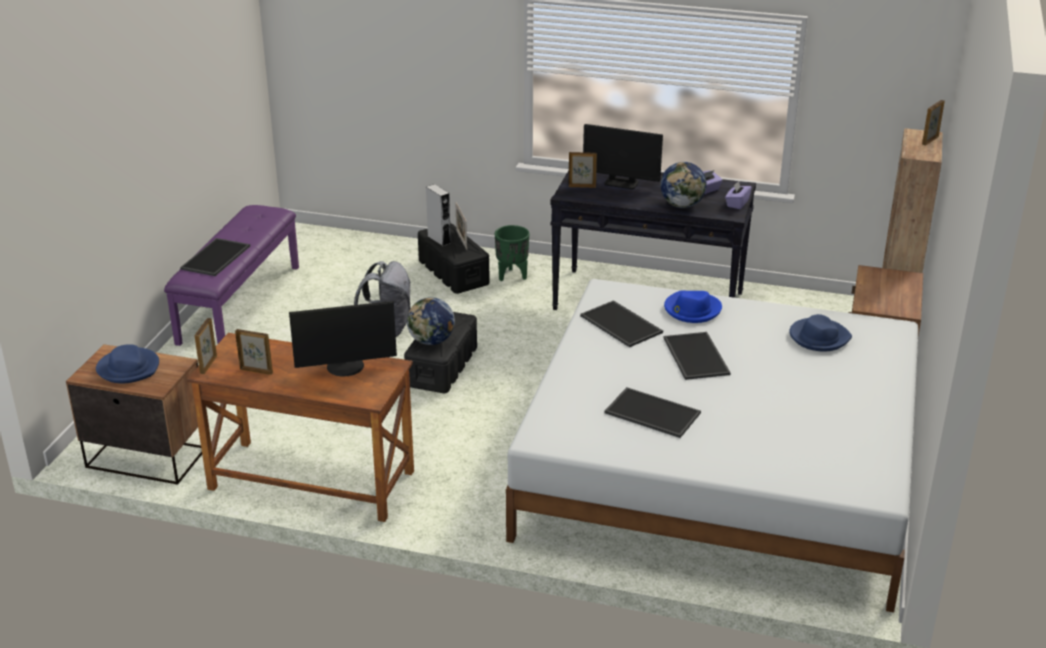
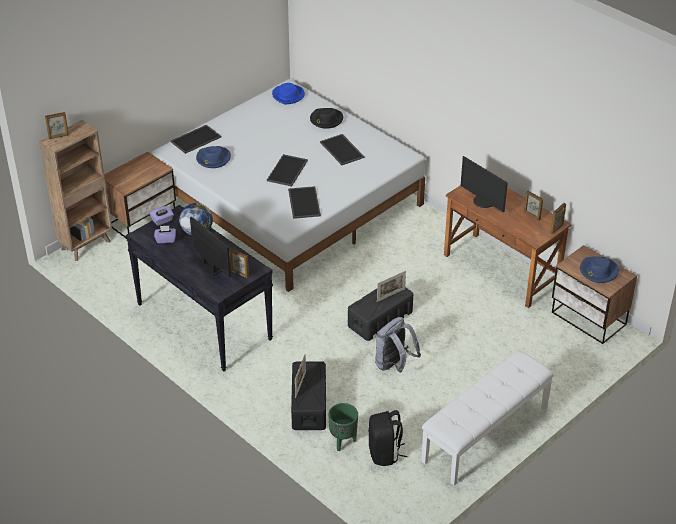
camera: 150 degrees left, 10 degrees up
(216, 258) = (508, 380): tray -> tray (196, 139)
(239, 304) = (486, 435): purple bench -> white bench
(341, 262) = (385, 453): none -> black backpack
(345, 367) = (483, 202): monitor -> monitor turned 150 degrees counterclockwise
(431, 341) = (391, 295): globe -> picture frame
(439, 240) = (316, 391): grey speaker -> none
(512, 275) = (270, 384): green planter -> green planter (342, 442)
(692, 310) = (256, 198): blue hat -> blue hat (288, 95)
(737, 455) = (326, 120): none -> black hat

